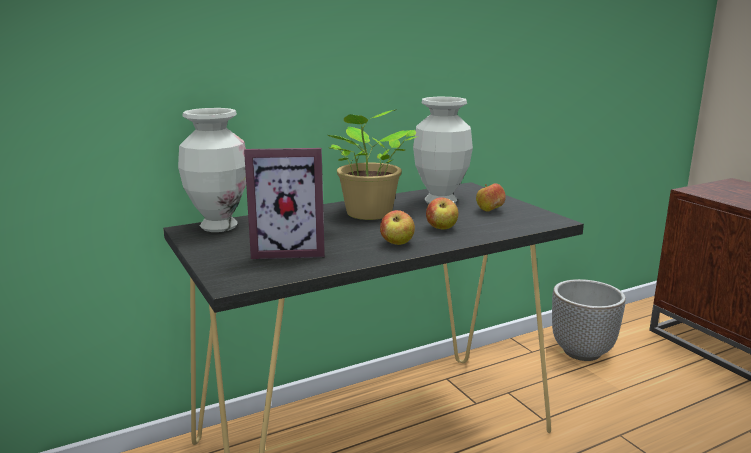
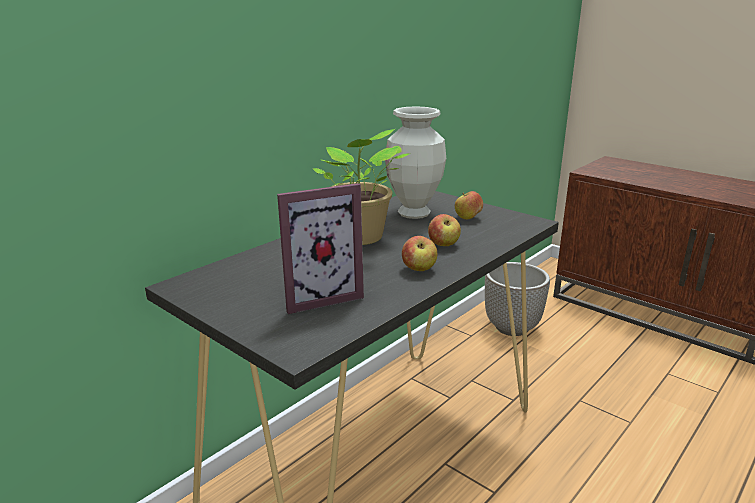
camera: 20 degrees left, 5 degrees up
(218, 226) = (211, 276): vase -> none

